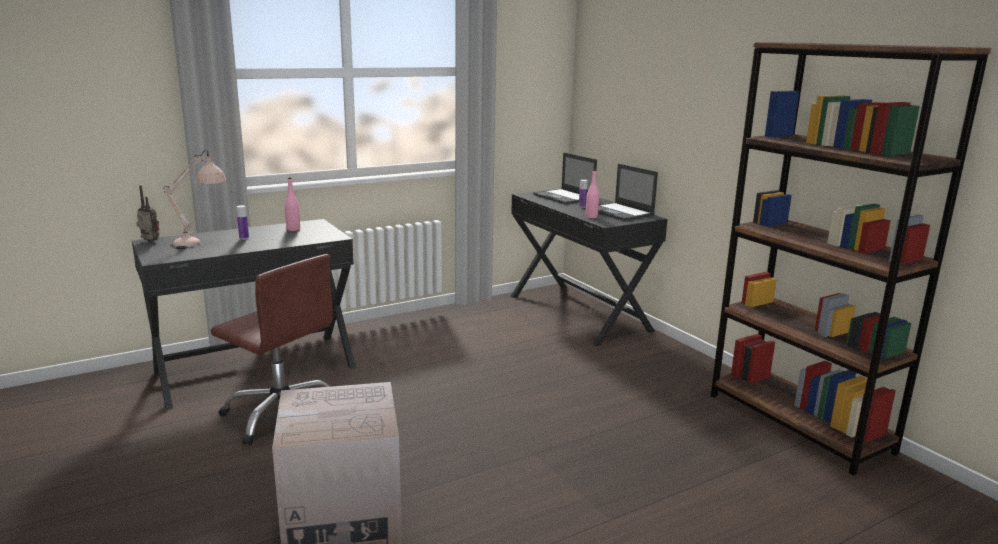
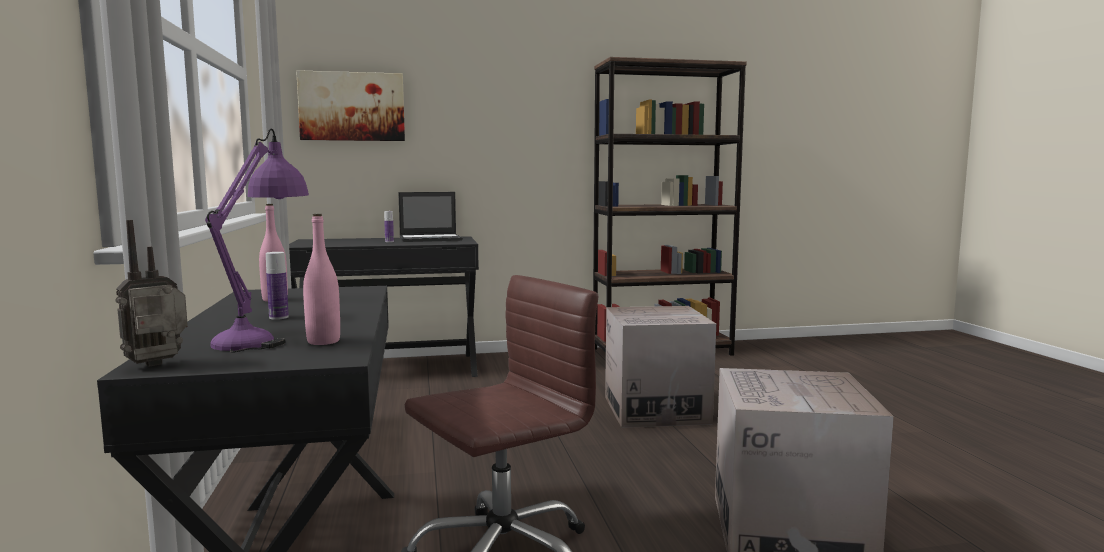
camera: 70 degrees left, 10 degrees down
(201, 244) = (265, 336): beige table lamp -> purple table lamp
(564, 197) = (339, 241): laptop -> none
(578, 438) = (656, 410): none -> cardboard box
(591, 217) = (433, 243): pink bottle -> pink bottle (323, 341)
(608, 81) = (352, 106): none -> picture

